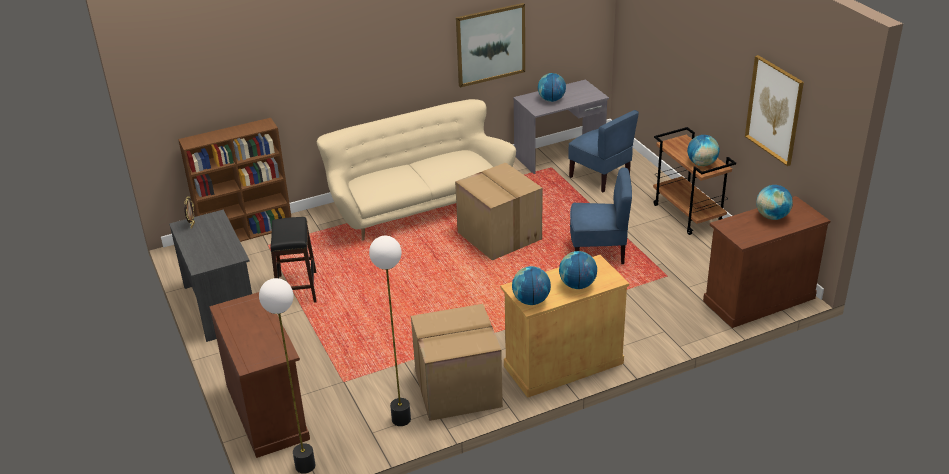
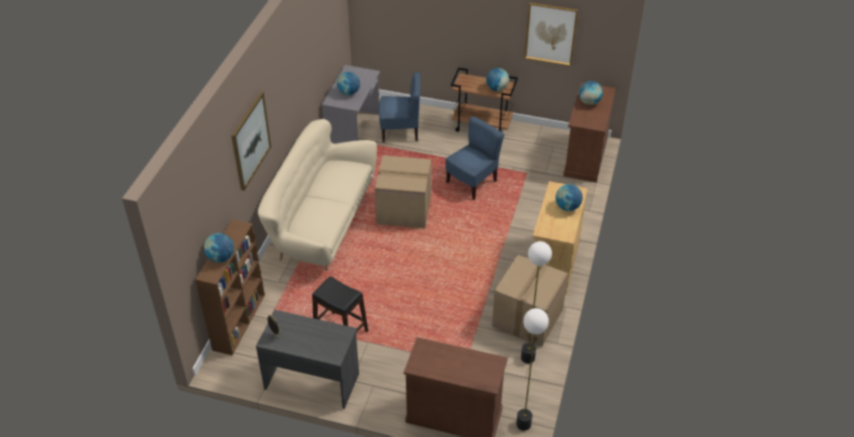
camera: 50 degrees left, 10 degrees up
(490, 44) = (308, 73): picture -> picture (250, 141)
(531, 301) = (561, 233): globe -> globe (221, 257)

